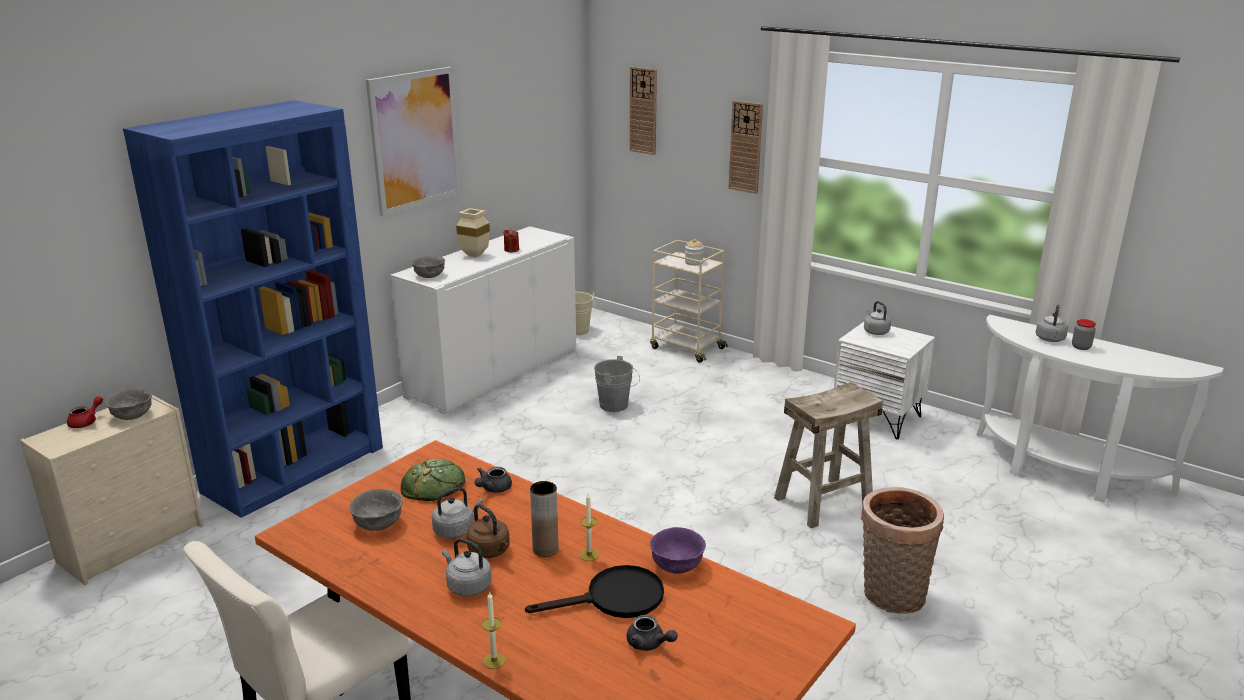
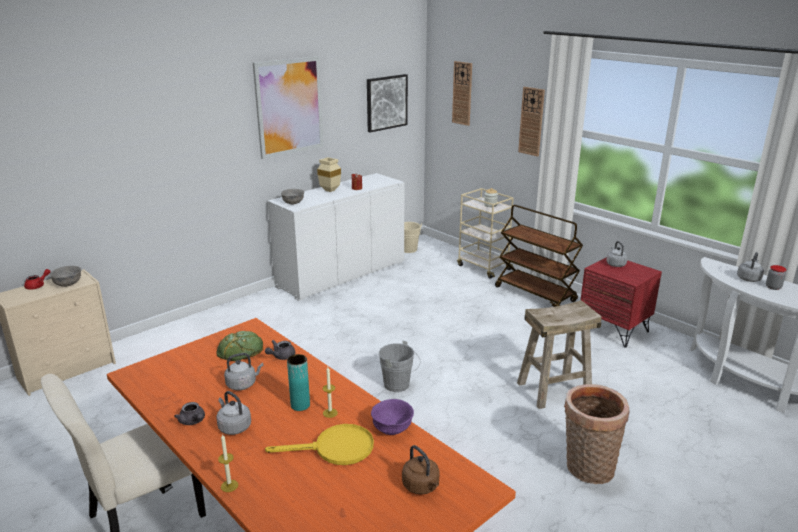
camera: 10 degrees right, 0 degrees up
(295, 469) = (187, 330): blue bookcase -> none
(379, 523) = (192, 374): grey bowl -> none
(490, 551) = (260, 402): brown kettle -> brown kettle (422, 486)
(539, 127) = (386, 102): none -> picture
(545, 549) = (300, 405): brown vase -> turquoise vase
(614, 599) = (335, 449): black frying pan -> yellow frying pan
(617, 406) = (420, 305): grey bucket -> grey bucket (399, 385)
(649, 644) = (348, 487): grey teapot -> grey teapot (193, 421)
(765, 379) = (535, 294): none -> brown cart
(877, 418) = (614, 330): white nightstand -> red nightstand

